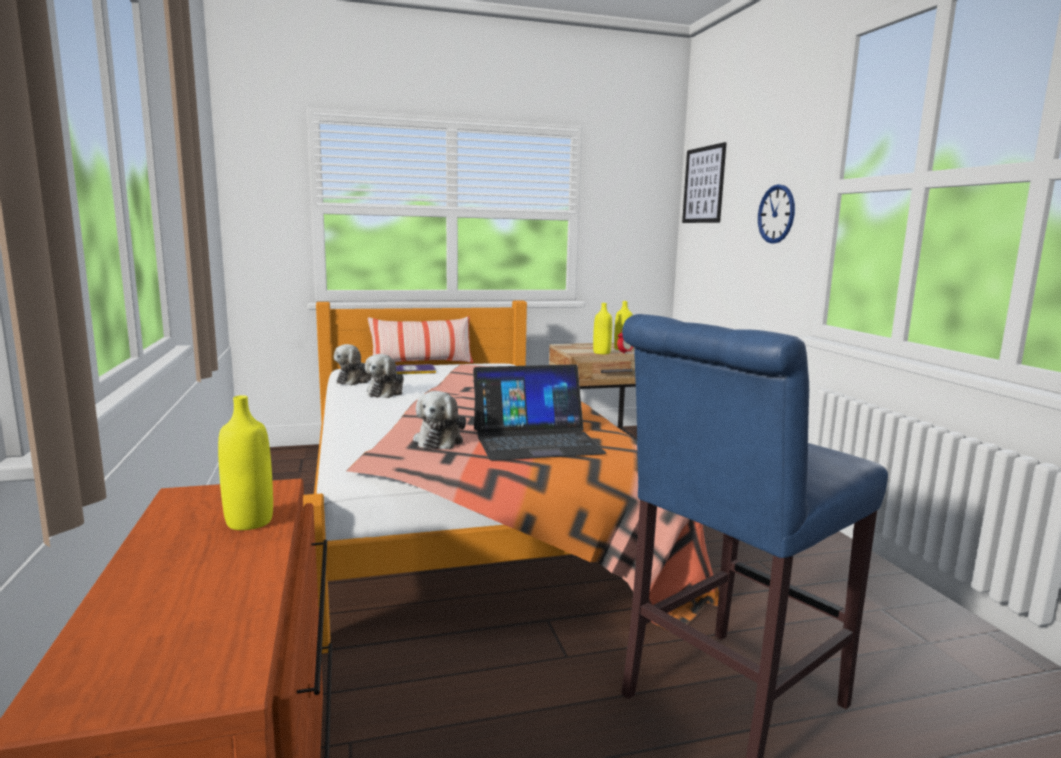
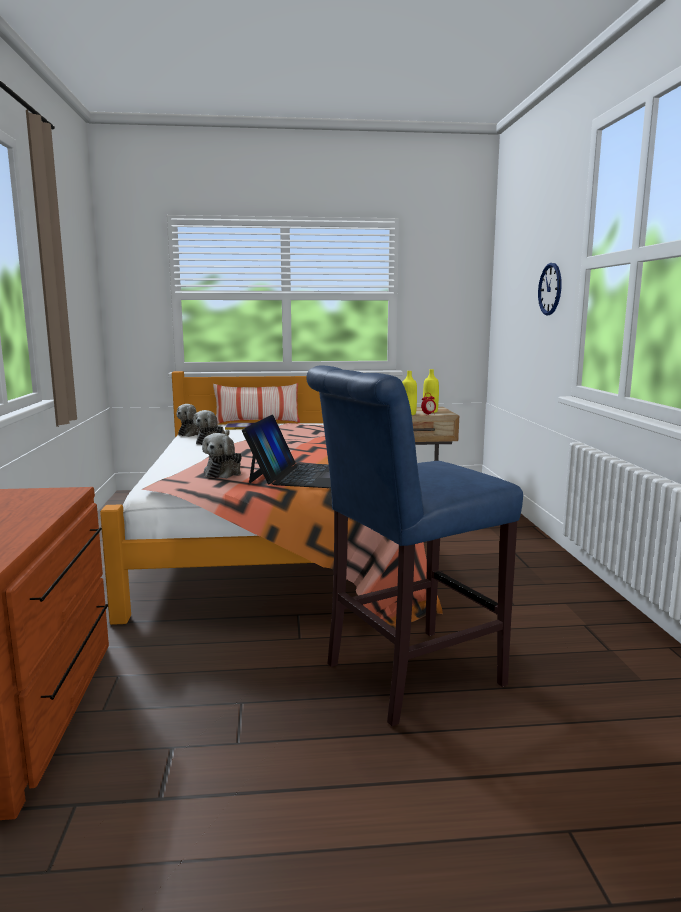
camera: 10 degrees right, 0 degrees up
(249, 521) = (40, 507): yellow bottle -> none
(536, 440) = (298, 474): laptop -> laptop turned 75 degrees counterclockwise
(703, 185) = (506, 265): picture -> none

